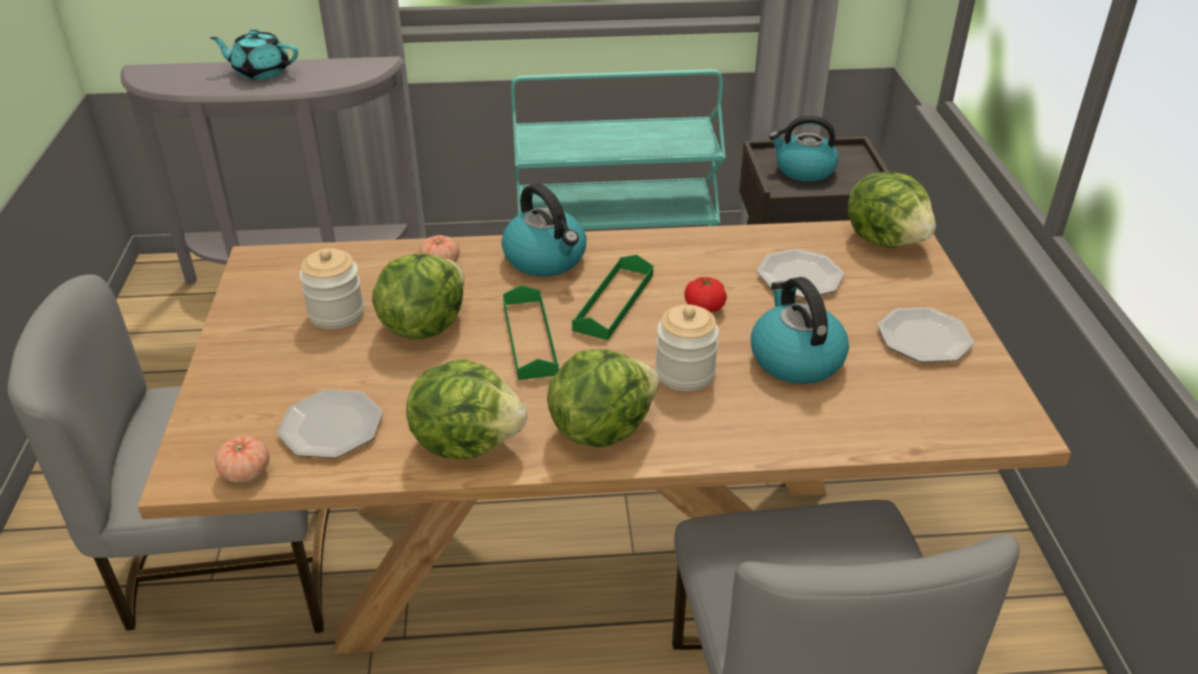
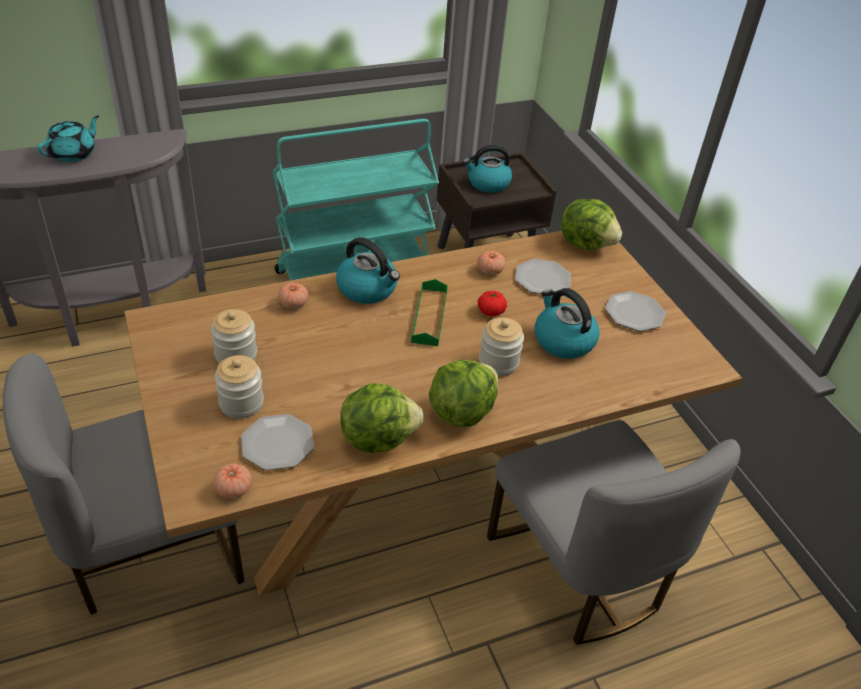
camera: 20 degrees left, 5 degrees up
(260, 72) = (74, 154): turquoise teapot -> turquoise teapot turned 135 degrees clockwise
(312, 370) = (241, 403): none -> jar
(423, 325) = (304, 355): lettuce -> none
(530, 338) = (384, 353): green tray -> none
(727, 257) = (490, 271): none -> tomato

